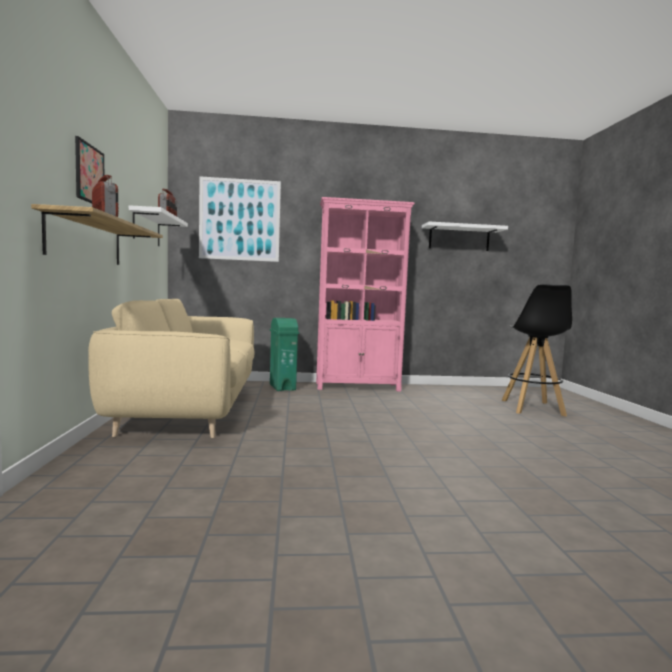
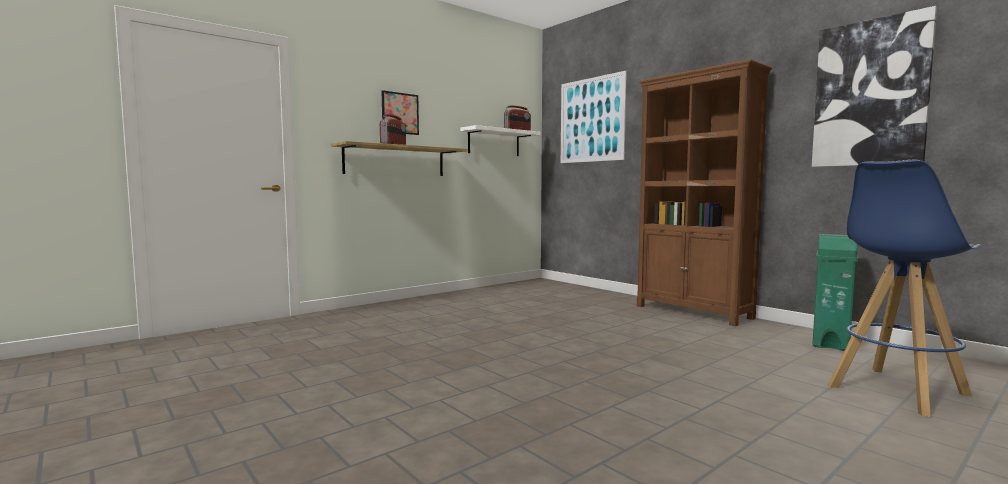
camera: 55 degrees right, 0 degrees up
(189, 408) = (488, 298): beige sofa -> none
(282, 387) = (609, 298): green trash can -> green trash can (831, 343)
(358, 387) = (693, 312): pink bookcase -> brown bookcase
(459, 238) = (870, 93): white shelf -> picture
(532, 408) = (896, 391): black stool -> blue stool

